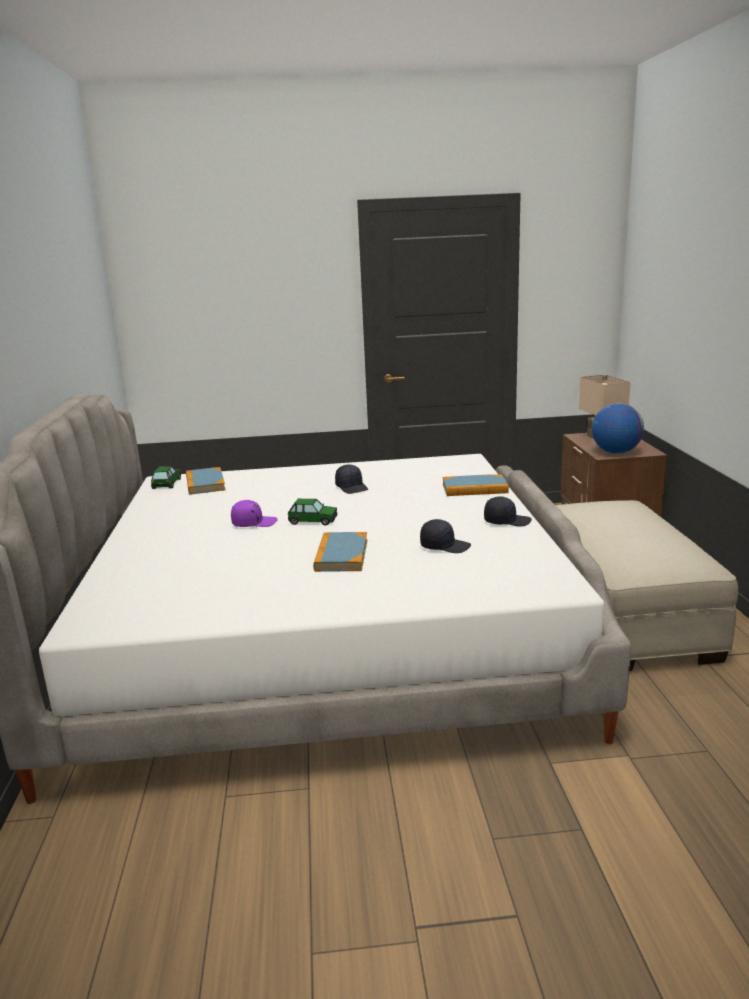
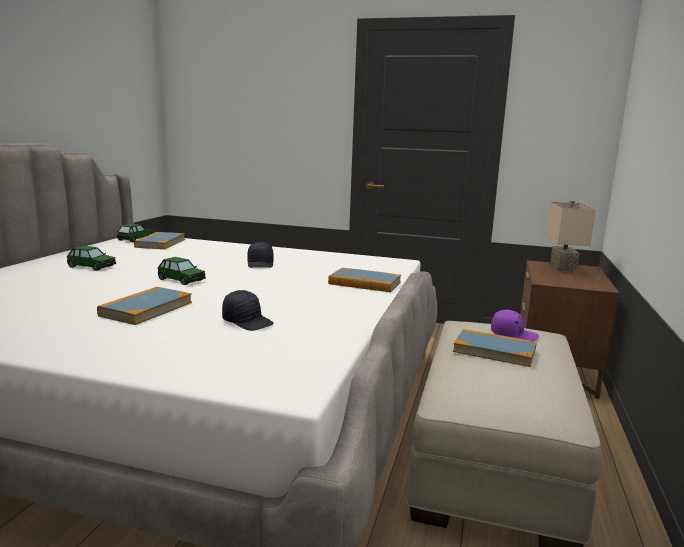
camera: 20 degrees right, 5 degrees down
(196, 526) = (92, 266): none -> toy car
(254, 523) = (134, 273): purple cap -> purple cap (513, 335)
(506, 521) = (347, 314): black cap -> none
(611, 526) = (494, 351): none -> book
(615, 452) = (561, 281): globe -> none

